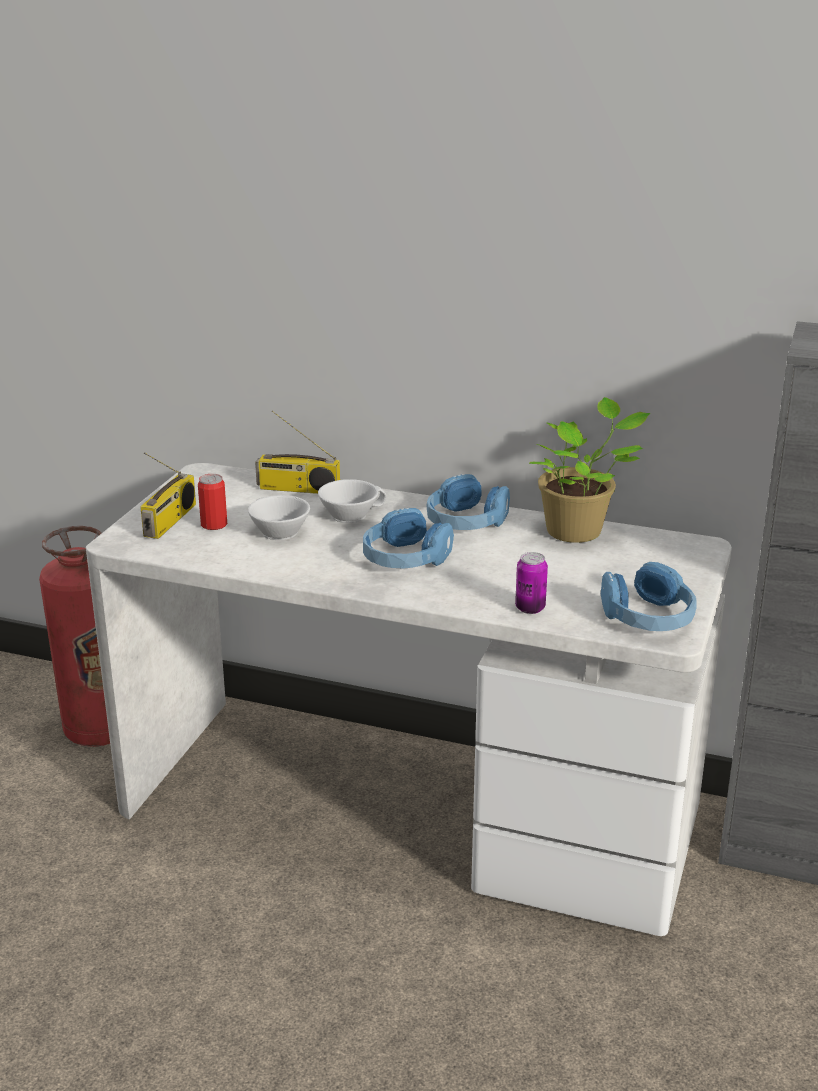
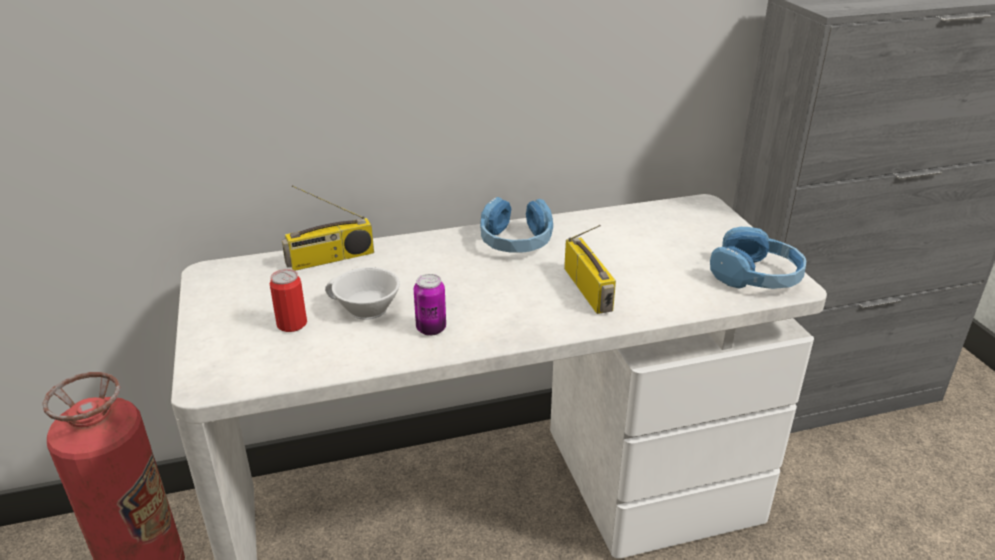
camera: 35 degrees left, 5 degrees up
(170, 521) = (240, 337): radio -> radio (589, 290)
(349, 514) = (409, 267): white cup -> none
(405, 558) = (514, 293): blue headphones -> none
(530, 608) = (669, 302): can -> can (431, 329)
(578, 531) = (608, 221): potted plant -> none

